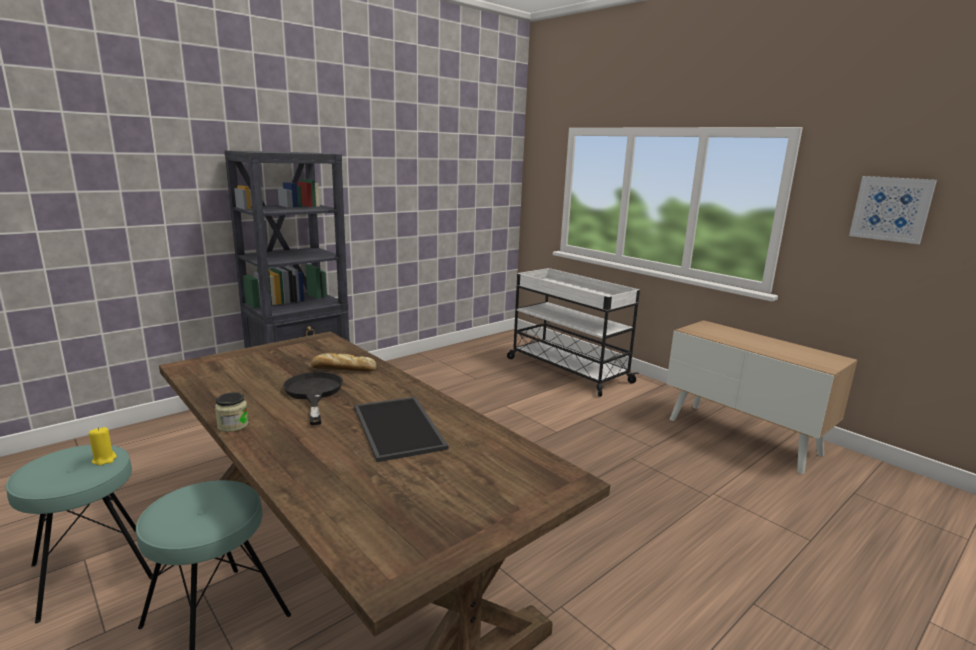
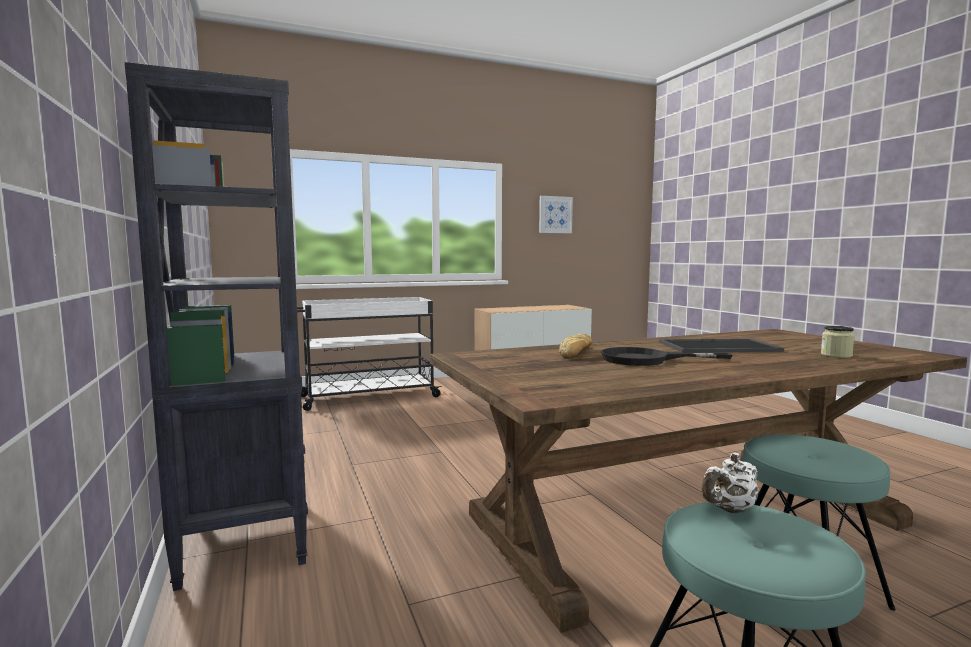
camera: 70 degrees left, 10 degrees down
(104, 459) = (729, 510): yellow candle -> white teapot
(233, 425) = (740, 377): jar -> jar (836, 355)

